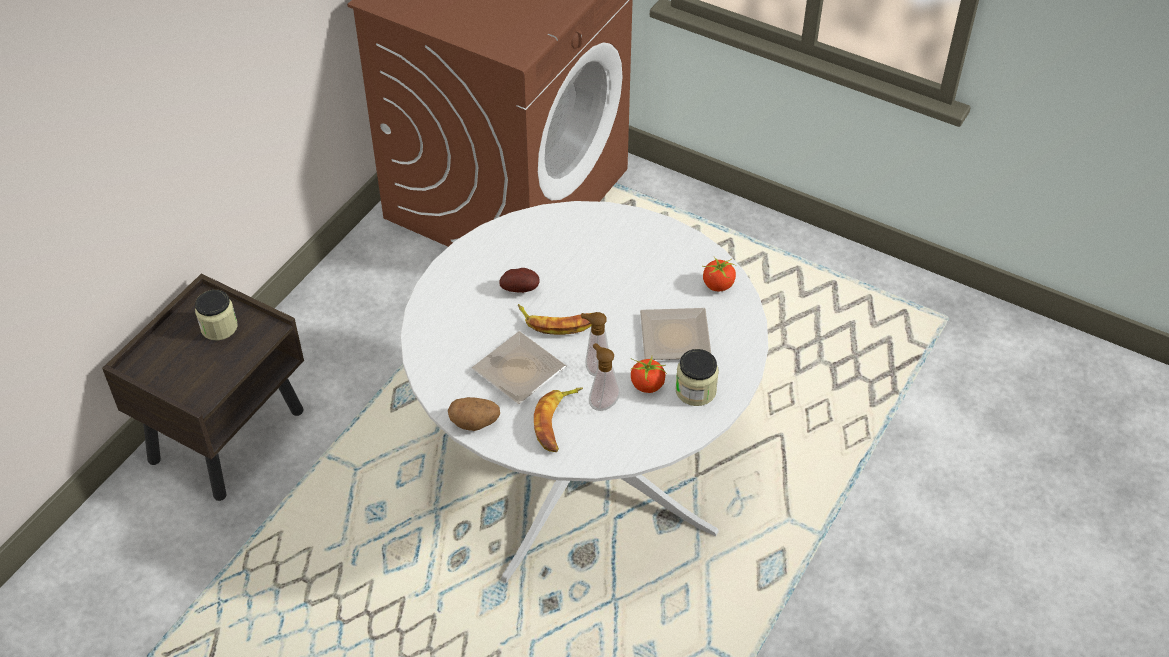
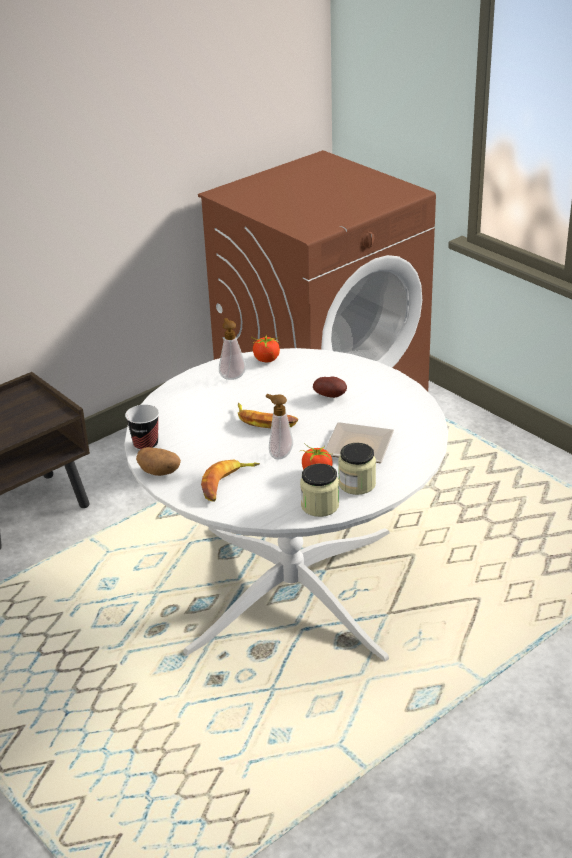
camera: 20 degrees right, 15 degrees down
(219, 327) = (25, 407): jar -> jar (320, 505)
(439, 386) = (145, 445): none -> cup
(519, 368) = (217, 444): plate -> none
(520, 289) = (248, 396): potato -> potato (331, 396)
(602, 402) = (272, 478): soap dispenser -> soap dispenser (232, 376)
(718, 285) = (415, 419): tomato -> tomato (266, 360)

